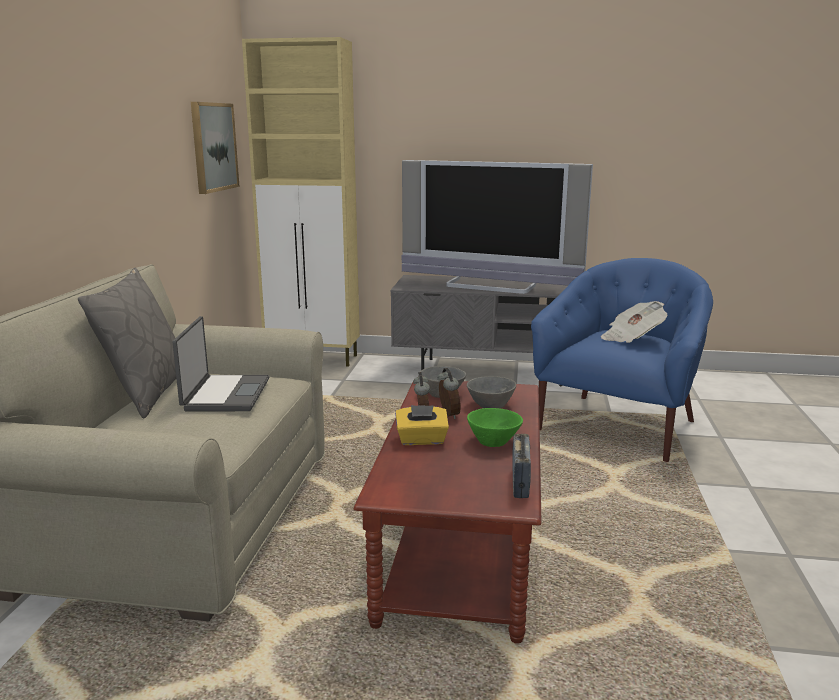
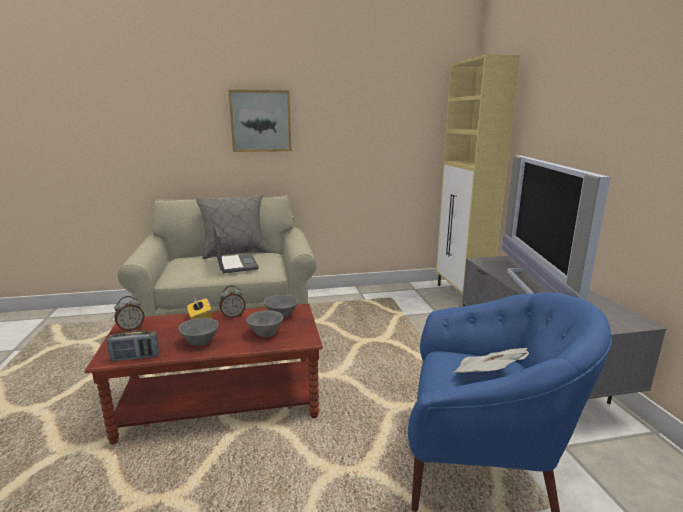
camera: 70 degrees right, 0 degrees up
(213, 147) = (412, 137): picture -> picture (260, 121)
(225, 395) = (235, 264): laptop -> laptop turned 90 degrees counterclockwise
(448, 415) = (243, 322): alarm clock -> alarm clock (131, 328)
(495, 442) = (200, 342): green bowl -> grey bowl

